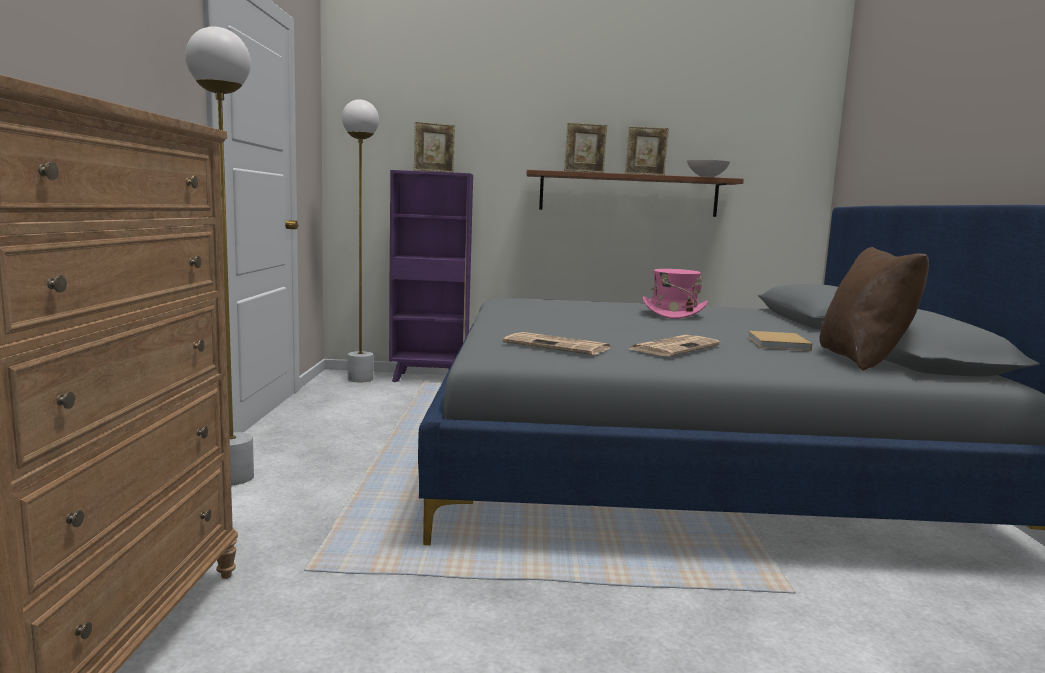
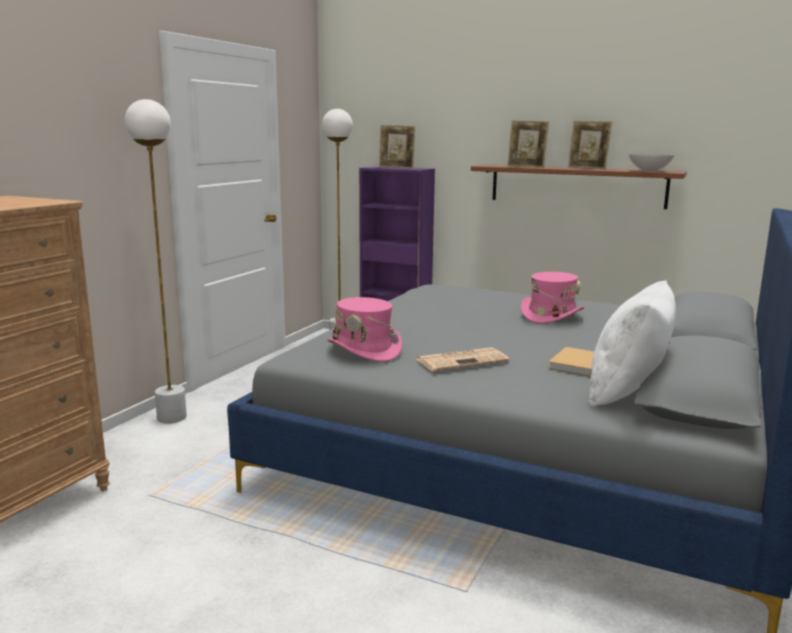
camera: 25 degrees right, 5 degrees up
(558, 346) = (364, 350): newspaper -> pink hat
(863, 360) = (627, 393): brown pillow -> white pillow

